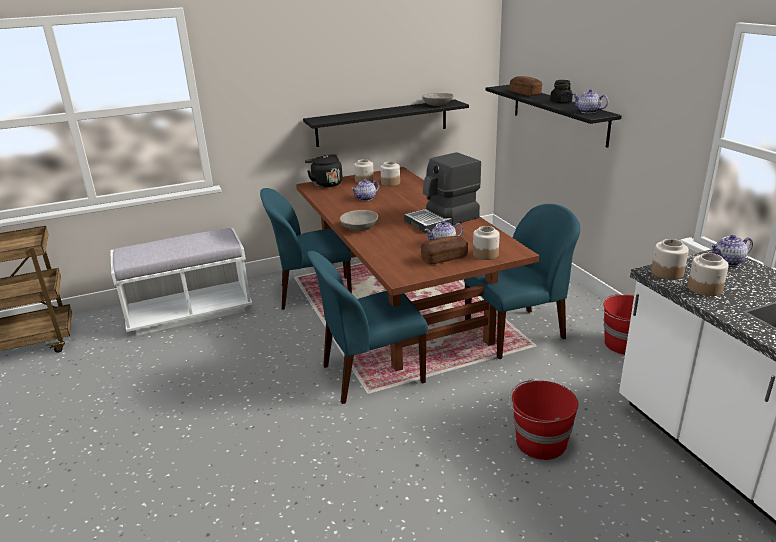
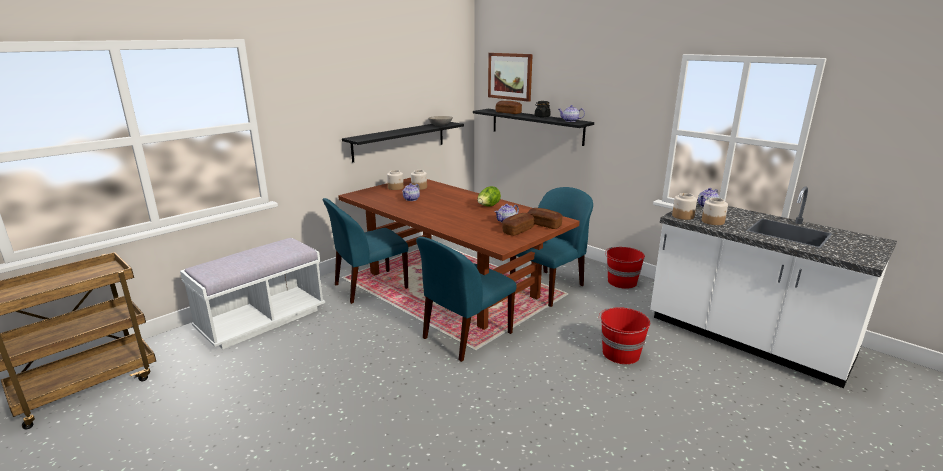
camera: 25 degrees left, 5 degrees down
(325, 184) = (365, 192): black kettle -> none
(359, 227) = (429, 219): grey bowl -> none
(443, 219) = (488, 206): coffee machine -> lettuce
(485, 254) = (544, 224): jar -> bread
(535, 43) = (510, 76): none -> picture

